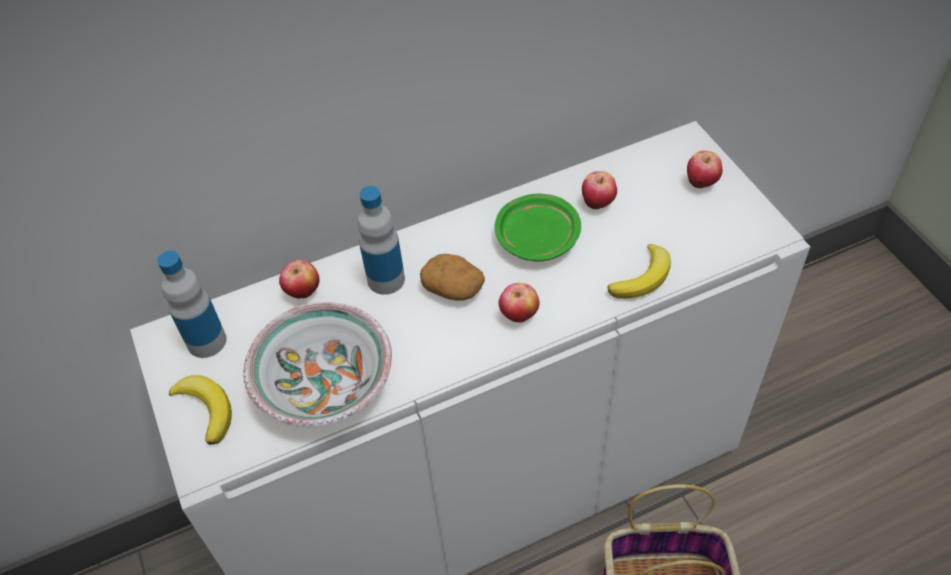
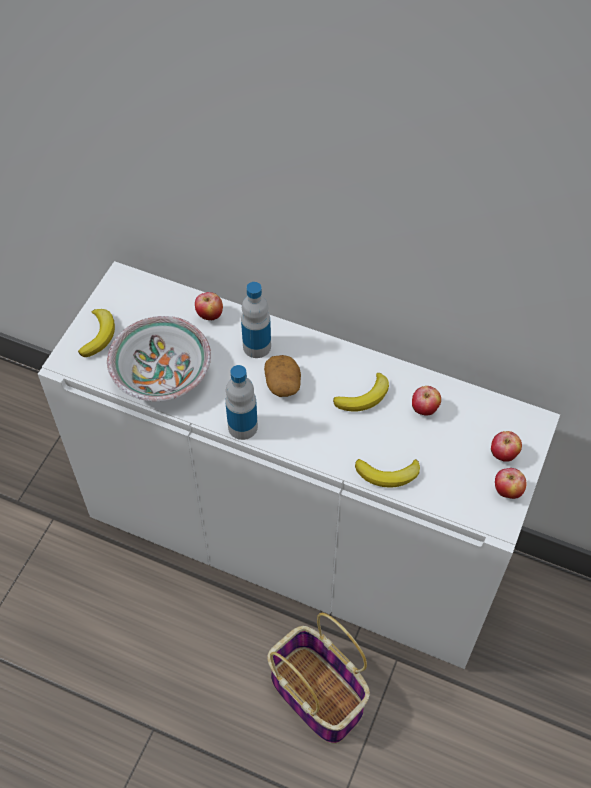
camera: 45 degrees right, 5 degrees up
(206, 341) = (138, 300): bottle -> bottle (242, 427)
(519, 316) = (295, 431): apple -> apple (507, 492)
(537, 237) = (364, 397): green plate -> banana

